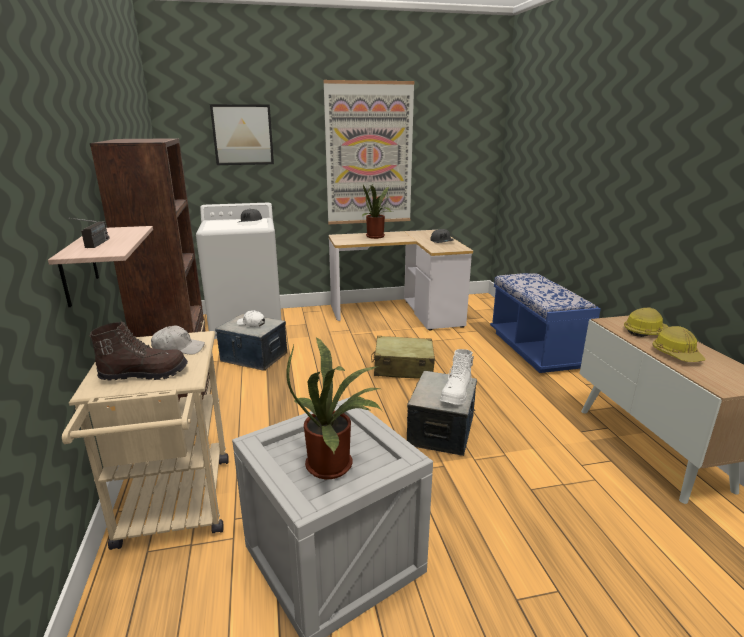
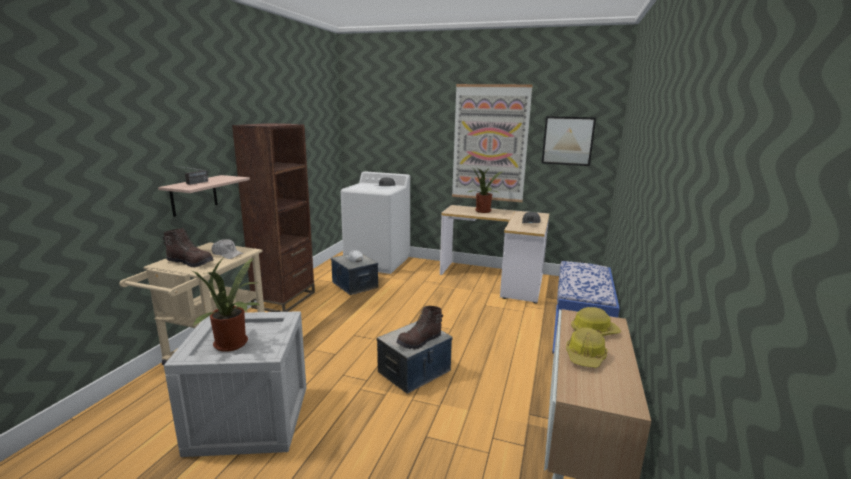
camera: 30 degrees right, 5 degrees down
(243, 135) = (395, 123): picture -> picture (567, 141)
(403, 368) = (445, 320): beige suitcase -> none
(456, 394) = (420, 341): white boot -> brown boot

